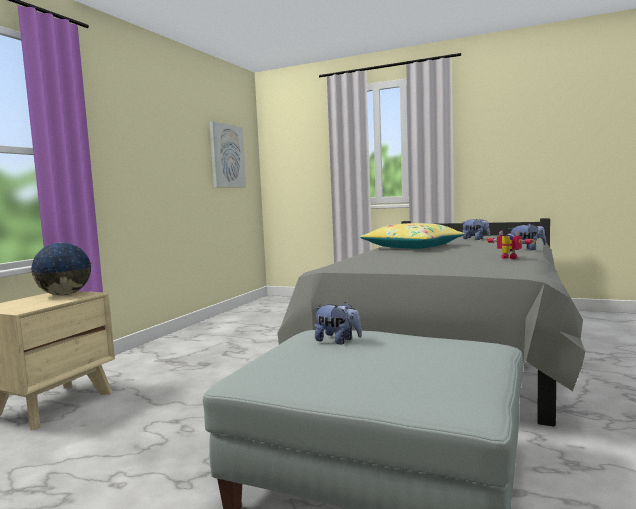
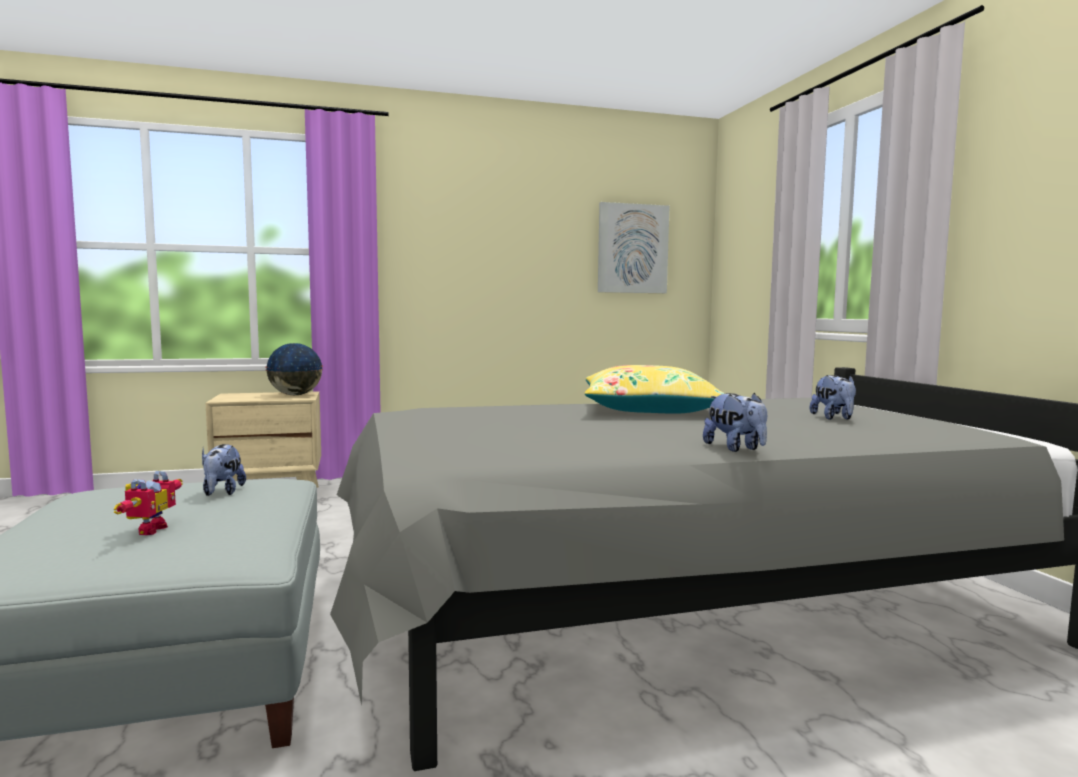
camera: 50 degrees right, 0 degrees up
(508, 258) = (574, 449): toy robot -> toy robot (147, 530)

